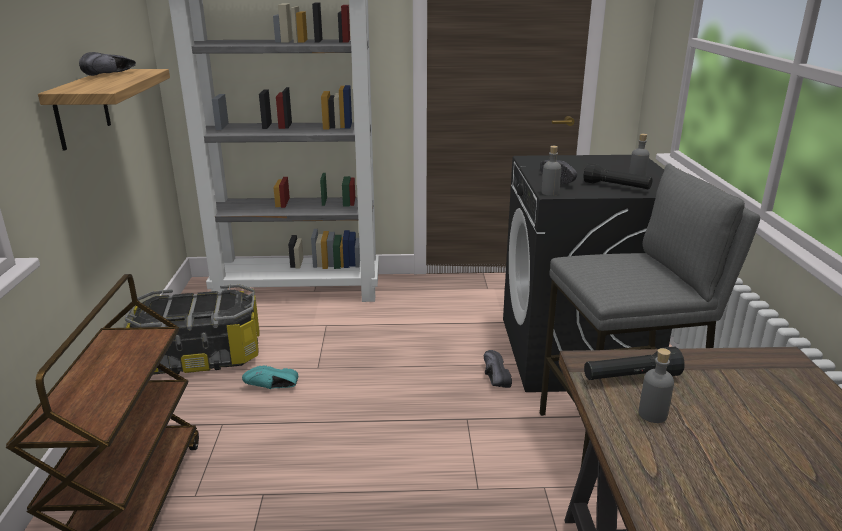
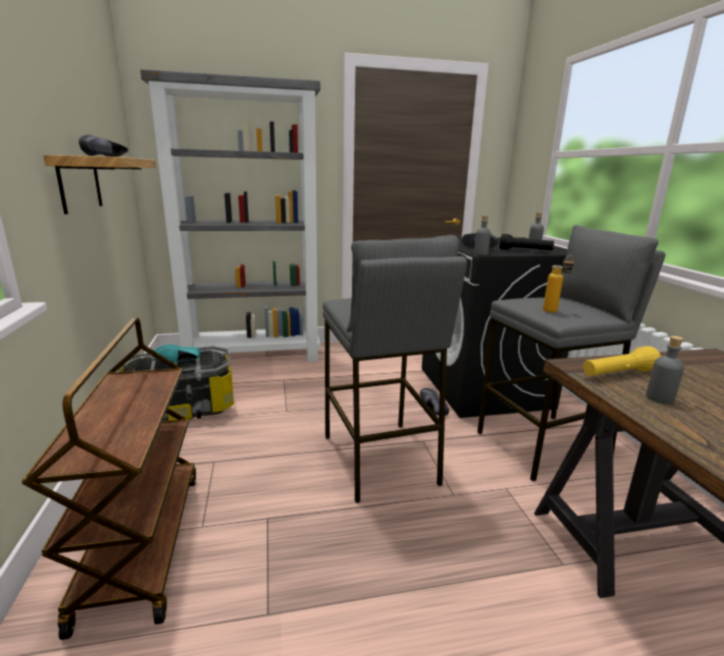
camera: 10 degrees left, 5 degrees down
(272, 388) = (251, 429): turquoise shoe -> turquoise shoe (178, 362)
(407, 437) = (379, 459): none -> grey stool
(614, 280) = (554, 310): none -> bottle
(630, 378) = (617, 374): black flashlight -> yellow flashlight

